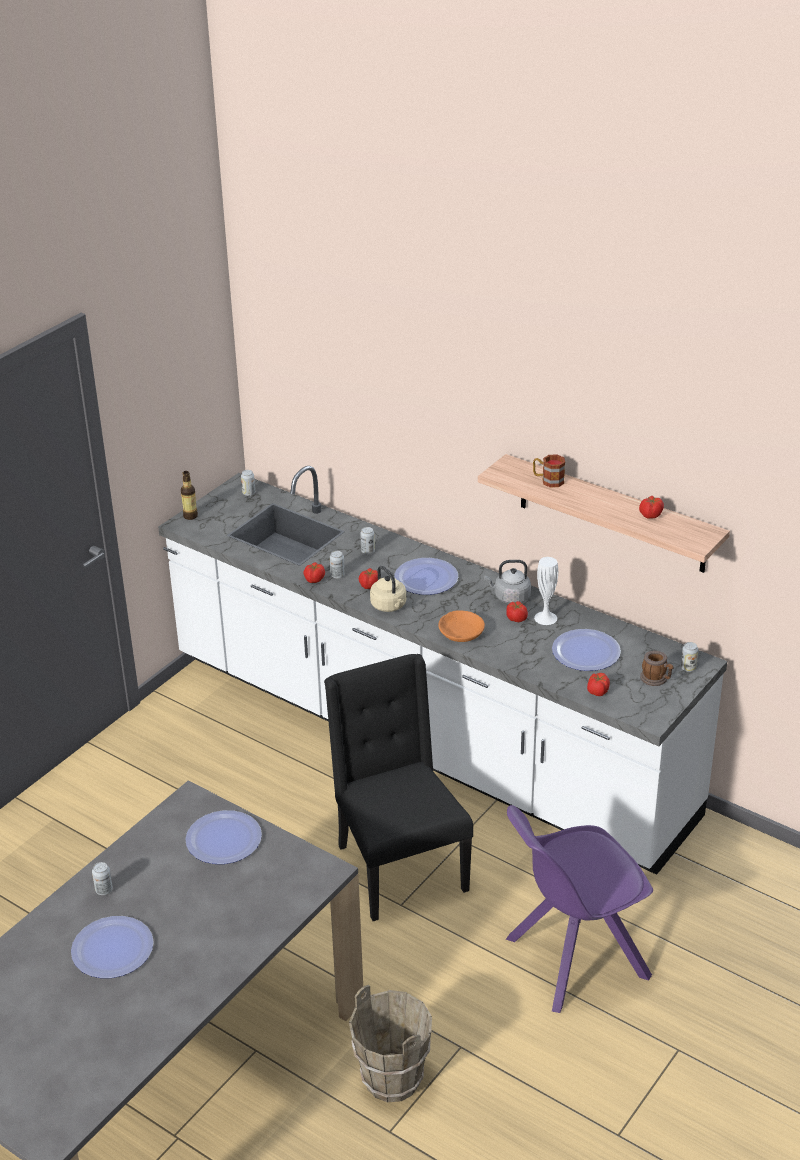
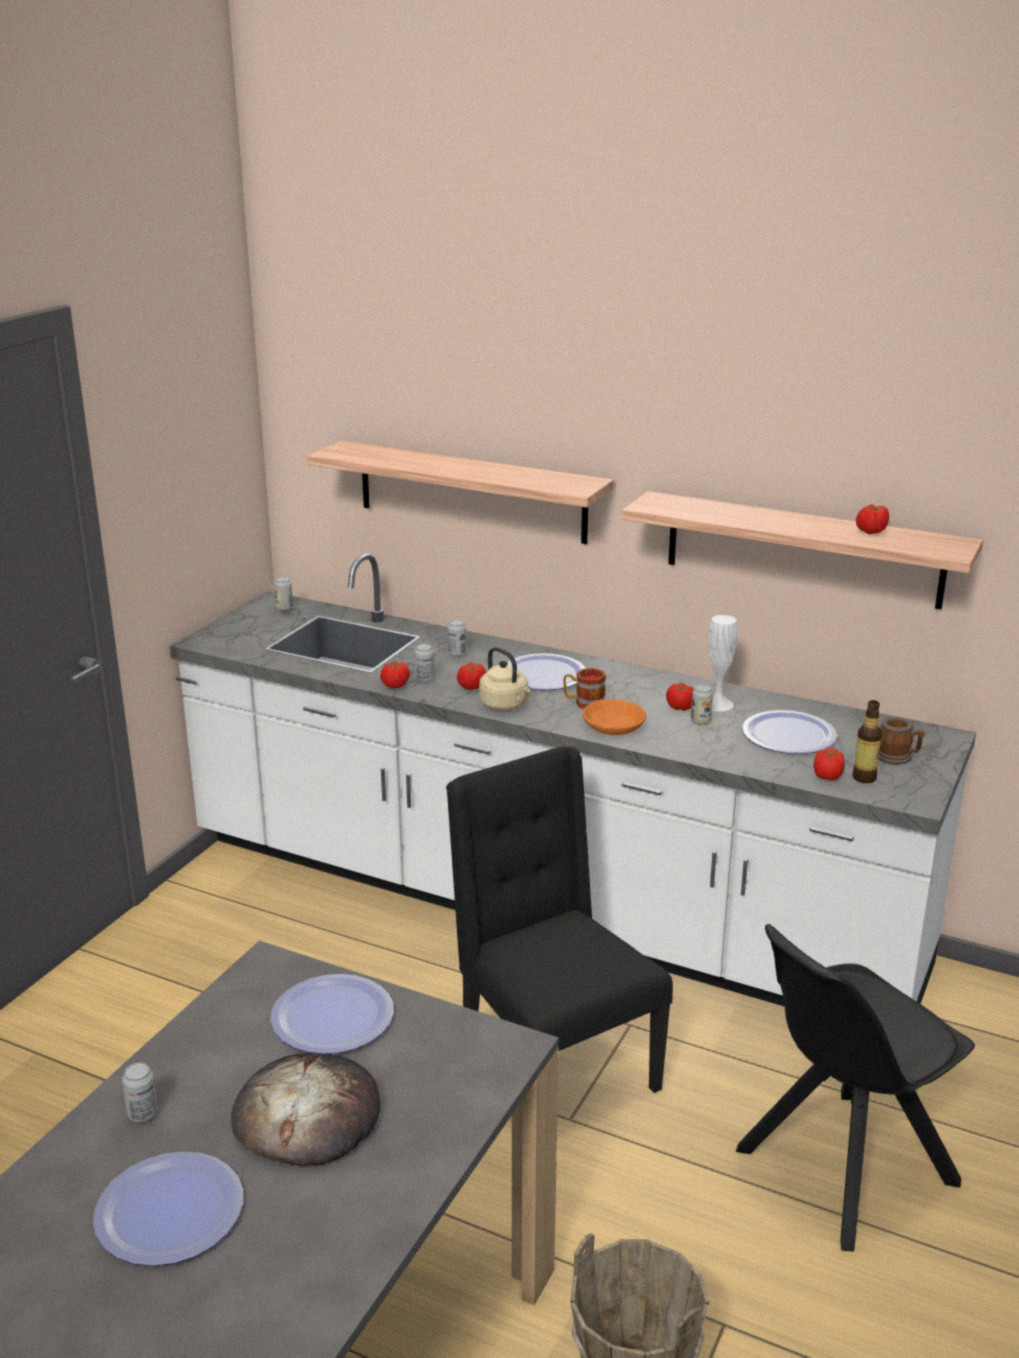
camera: 10 degrees left, 10 degrees down
(190, 516) = (211, 633): bottle -> bottle (864, 778)
(197, 901) = (307, 1115): none -> bread
(384, 430) = (471, 492): none -> shelf
(510, 597) = (661, 687): grey kettle -> none
(548, 480) = (717, 509): mug -> mug (583, 703)
(573, 958) = (841, 1168): purple chair -> black chair
(688, 668) = (931, 742): can -> can (700, 721)

